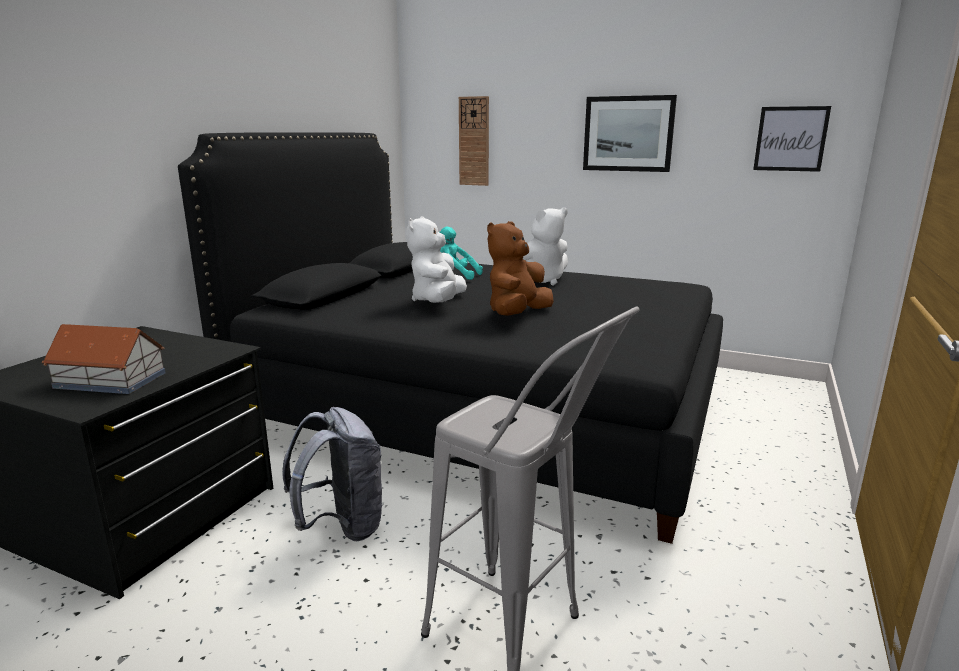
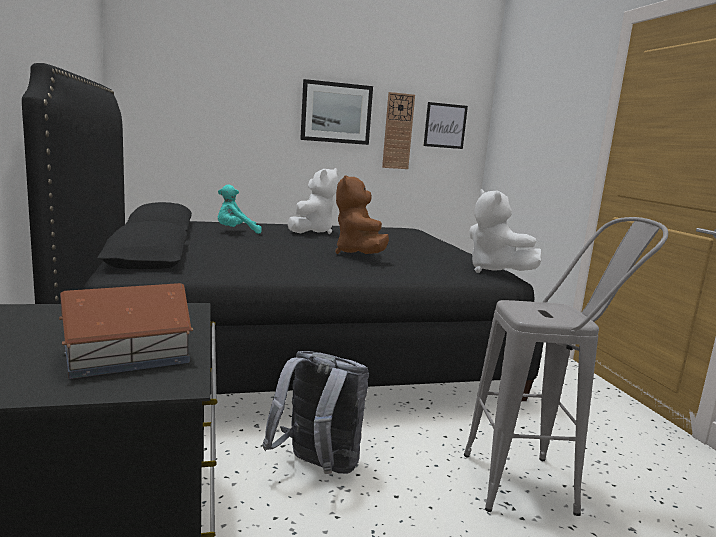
camera: 40 degrees left, 5 degrees down
(438, 302) = (274, 251): white plush toy -> white plush toy (494, 271)
(474, 141) = (193, 107): wall clock -> wall clock (398, 131)

